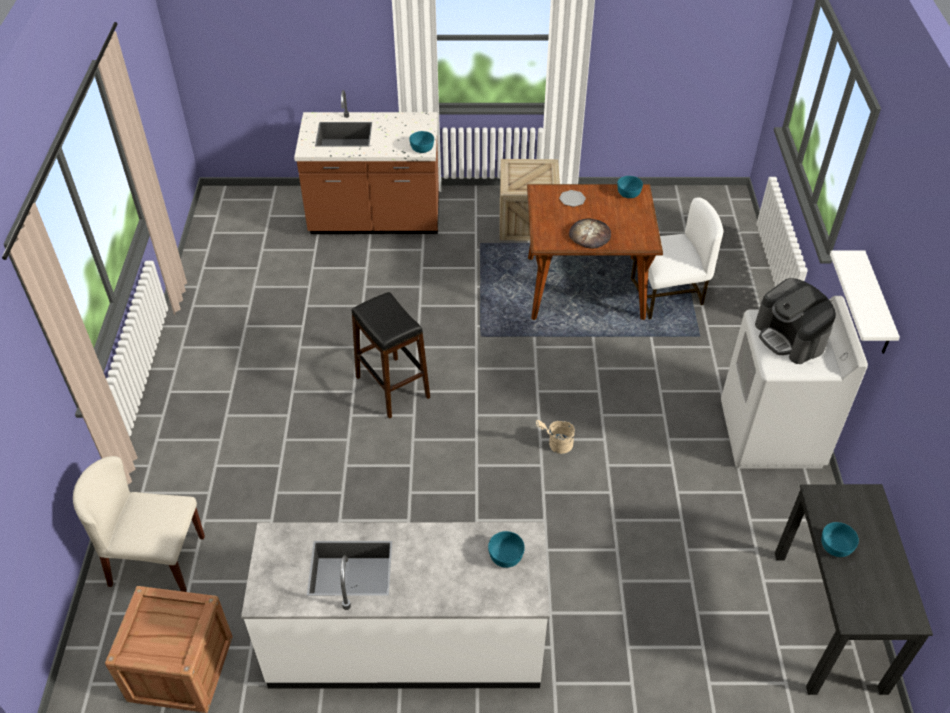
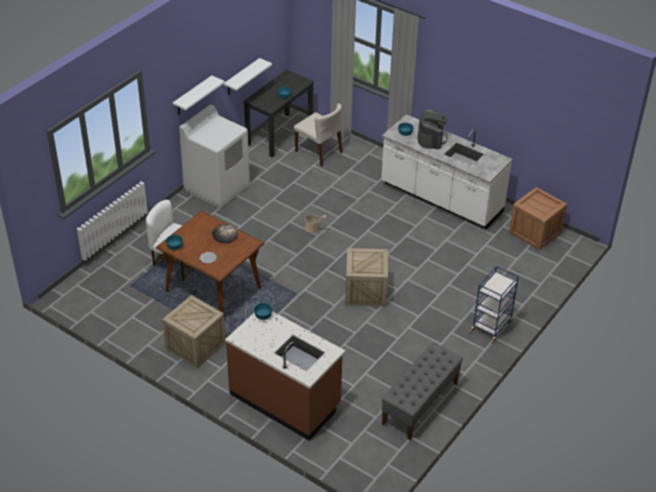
camera: 145 degrees left, 5 degrees down
(156, 561) = (528, 273): beige chair -> beige chair (319, 152)
(177, 430) = (491, 326): none -> blue cart
(218, 286) = (420, 404): none -> grey bench
(393, 387) = (365, 291): black stool -> crate
(790, 337) = (216, 133): coffee machine -> coffee machine (431, 138)
(911, 457) = (242, 77): none -> white shelf

